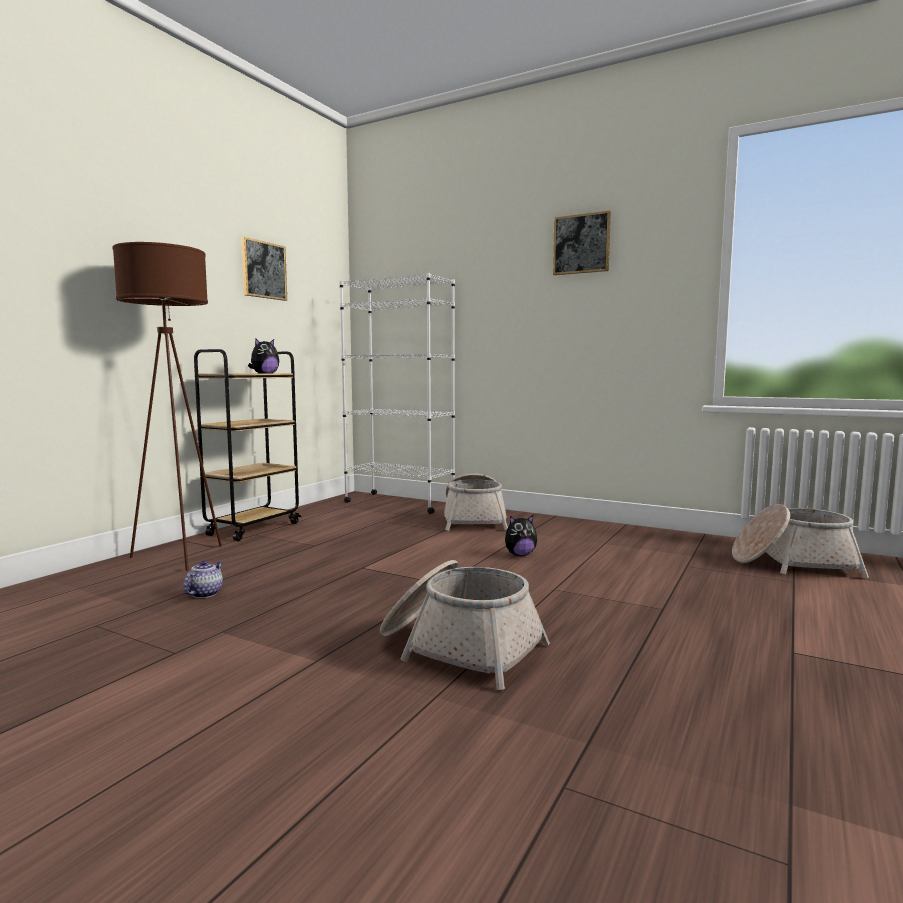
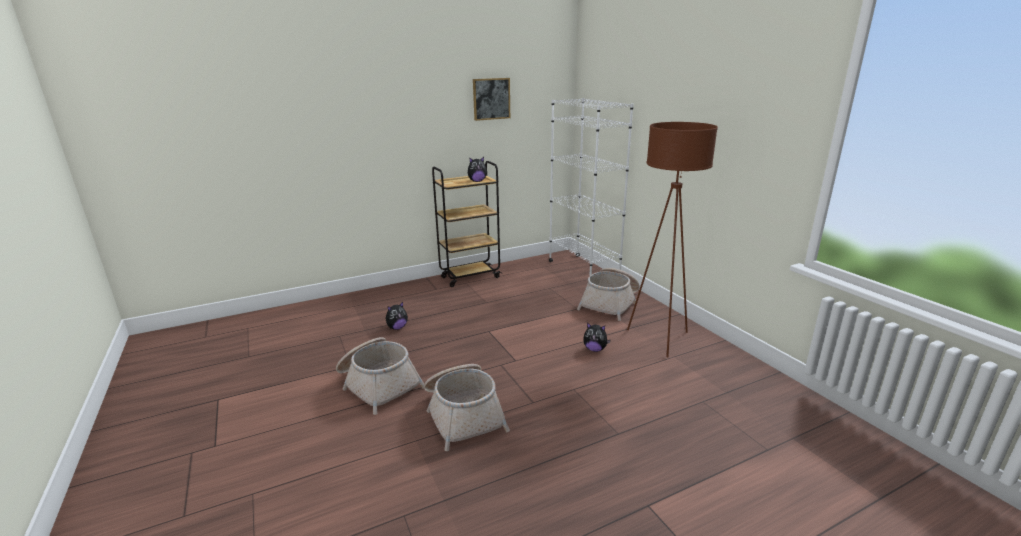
camera: 35 degrees right, 15 degrees up
(179, 557) = (413, 294): brown floor lamp -> brown floor lamp (659, 339)
(205, 593) = (397, 328): teapot -> plush toy
(581, 244) = (723, 89): picture -> none
(792, 564) = (803, 432): basket -> basket (378, 384)

